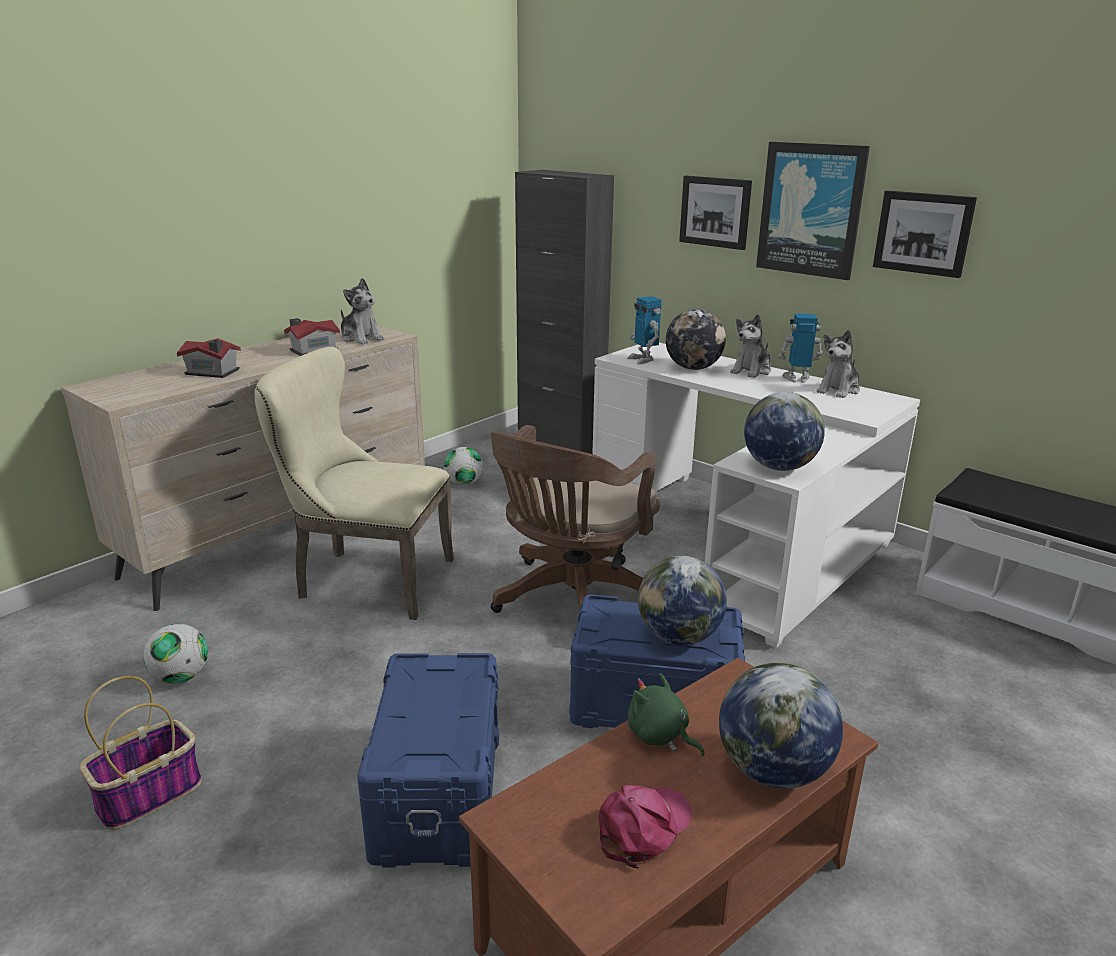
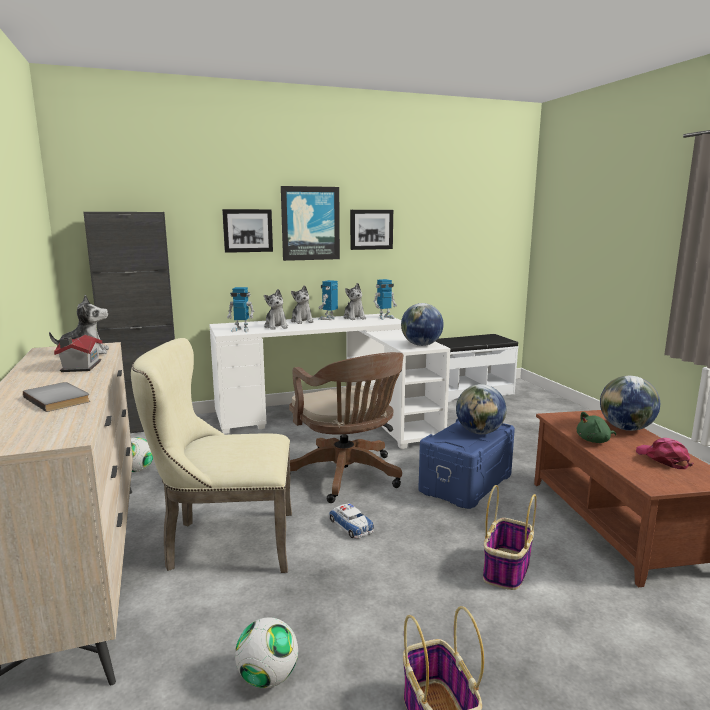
camera: 60 degrees left, 10 degrees down
(212, 372) = (59, 399): toy house -> grey book
(366, 579) = (223, 543): beige chair -> beige chair turned 45 degrees clockwise
(436, 793) = (506, 570): blue storage box -> basket
(455, 642) = (351, 525): none -> toy car
(693, 368) = (276, 326): globe -> plush toy
(882, 406) = (385, 317): none -> toy robot

